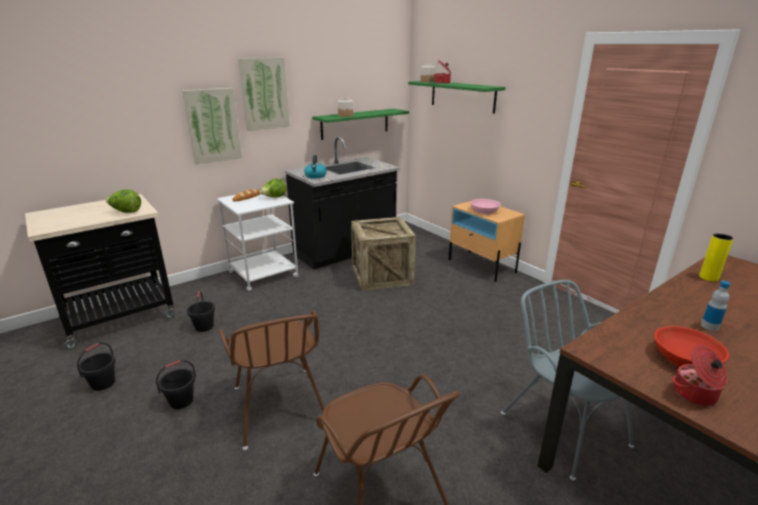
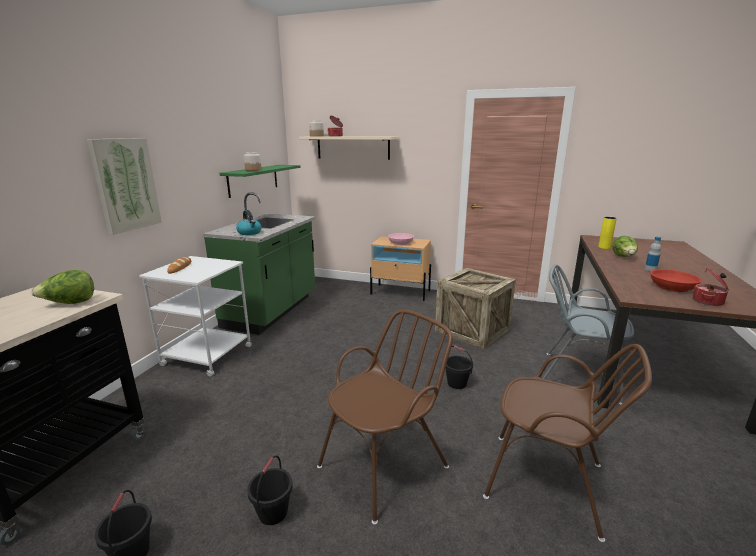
camera: 35 degrees left, 5 degrees down
(204, 326) = (200, 429): black bucket -> black bucket (456, 383)
(264, 94) = (175, 147): picture -> none
(274, 198) = (214, 262): lettuce -> lettuce (623, 257)
(280, 408) = (386, 463): brown chair -> brown chair turned 75 degrees counterclockwise
(345, 251) = (272, 311): black counter -> green counter
(382, 275) = (332, 321): crate -> crate (472, 330)
(462, 96) = (353, 147): green shelf -> beige shelf

